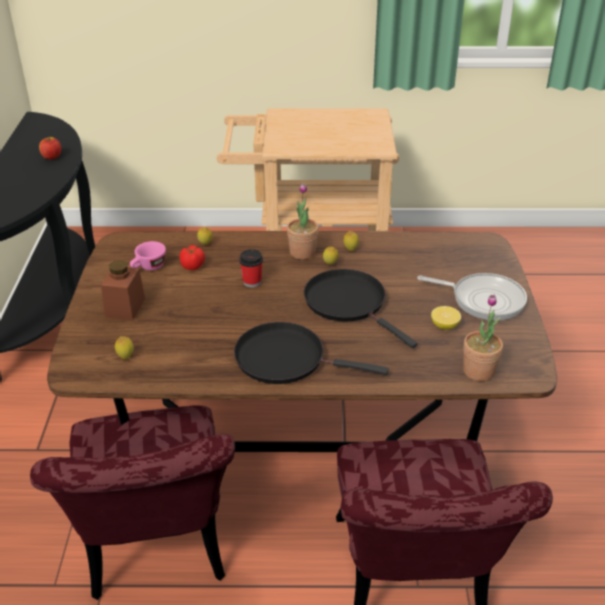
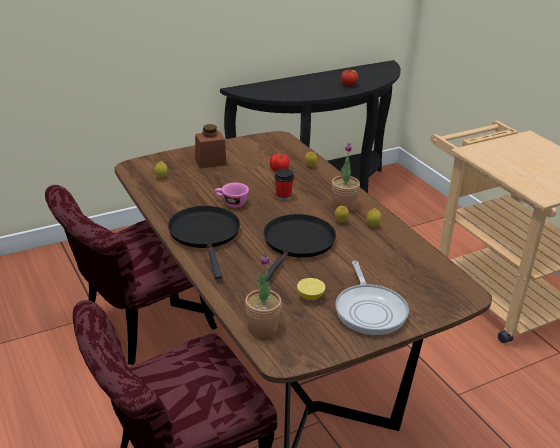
camera: 60 degrees right, 5 degrees down
(148, 268) = (261, 156): pink cup -> pink cup (231, 203)

